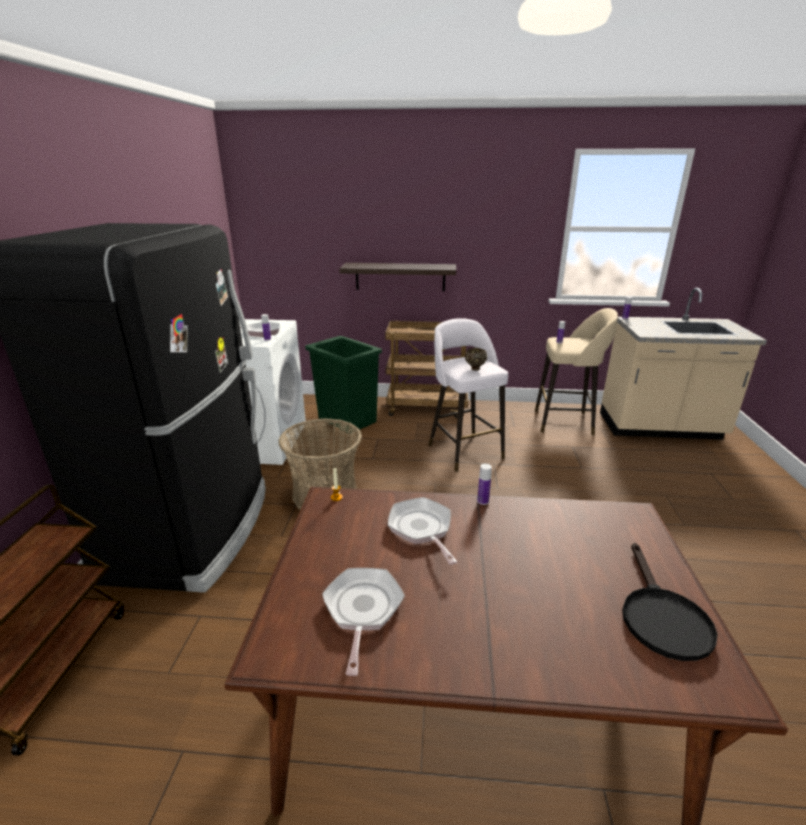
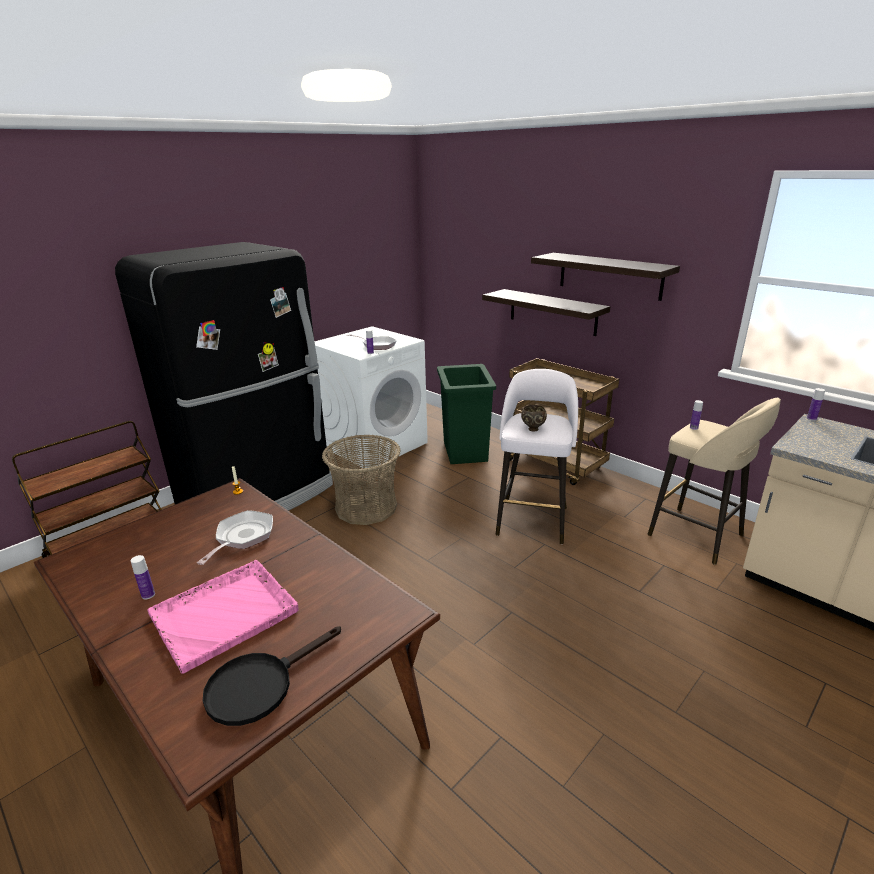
camera: 40 degrees right, 0 degrees up
(362, 610) = (131, 564): frying pan -> none
(453, 238) = (610, 275): none -> shelf
(483, 501) = (313, 540): bottle -> bottle (148, 595)
(534, 590) = (226, 613): none -> pink tray

